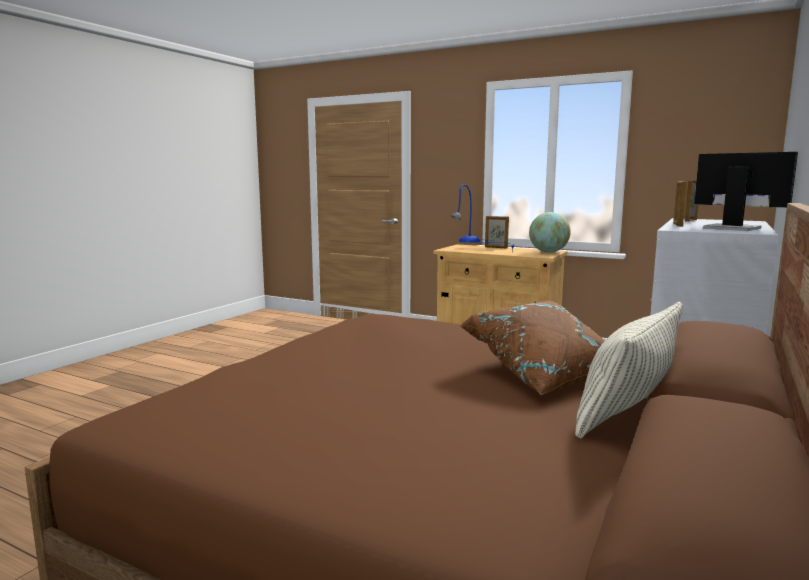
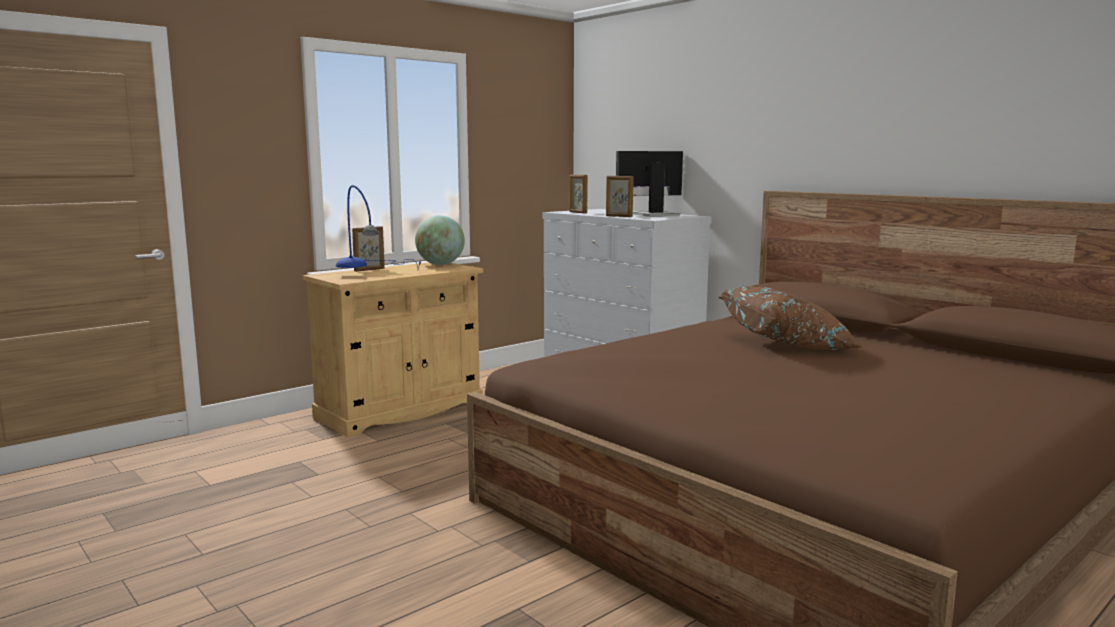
camera: 70 degrees left, 0 degrees up
(627, 410) = (869, 342): pillow -> none

